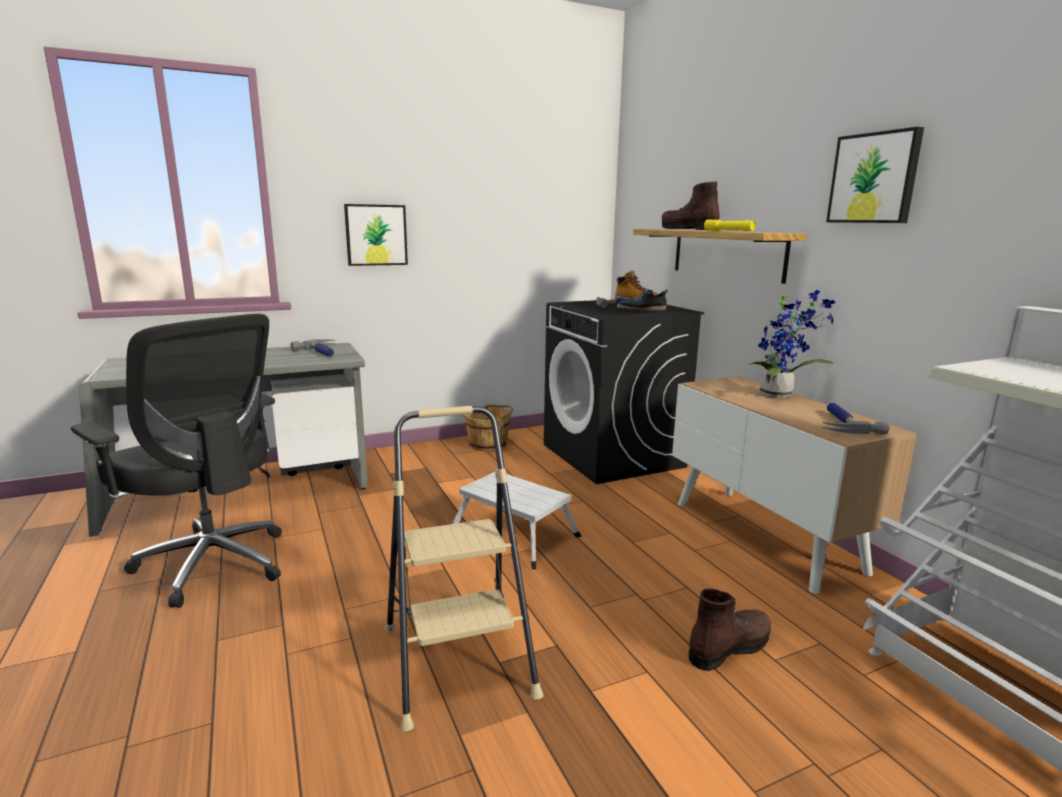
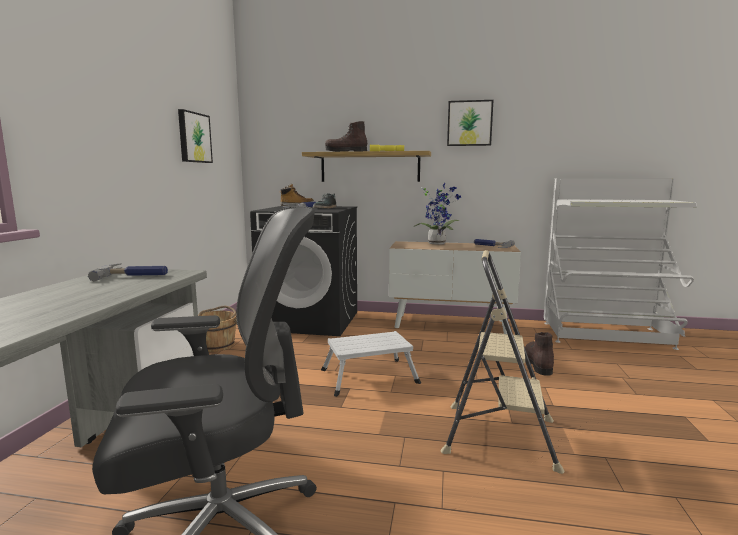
camera: 55 degrees left, 5 degrees down
(376, 235) = (104, 149): picture -> picture (194, 137)

